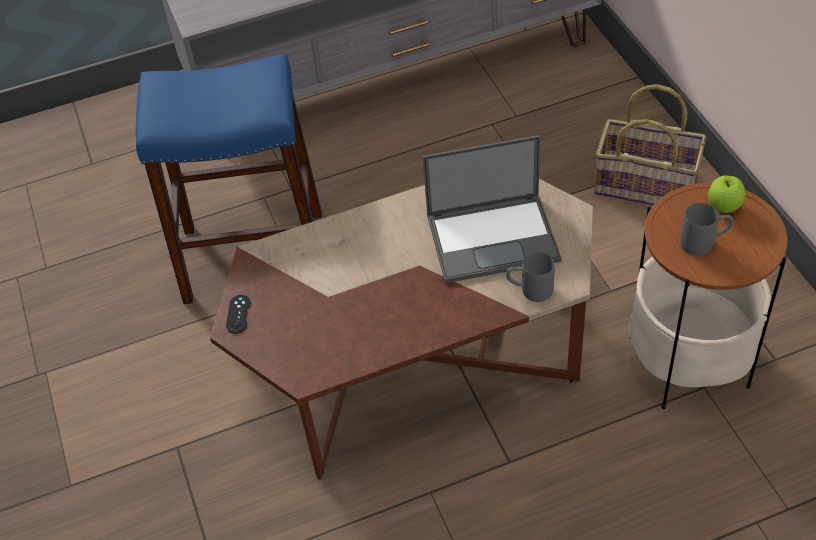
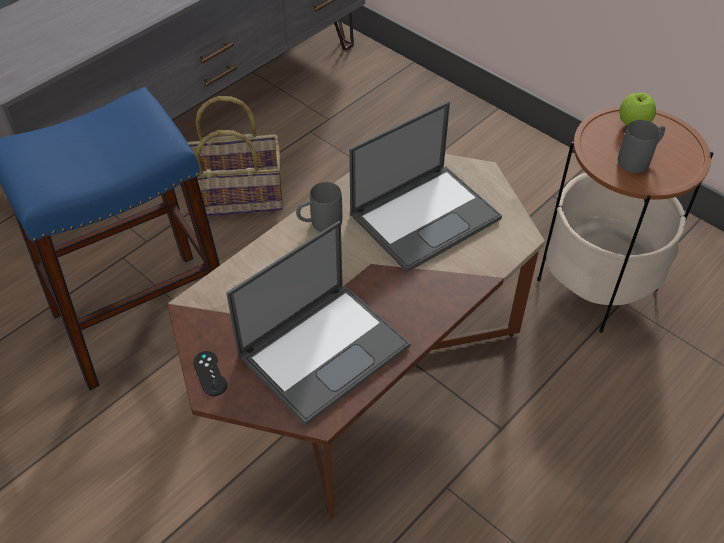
camera: 30 degrees left, 0 degrees up
(337, 326) = (325, 349): none -> laptop
(529, 290) = (490, 254): grey mug -> grey mug (319, 224)
(646, 184) = (473, 147): basket -> basket (236, 196)

